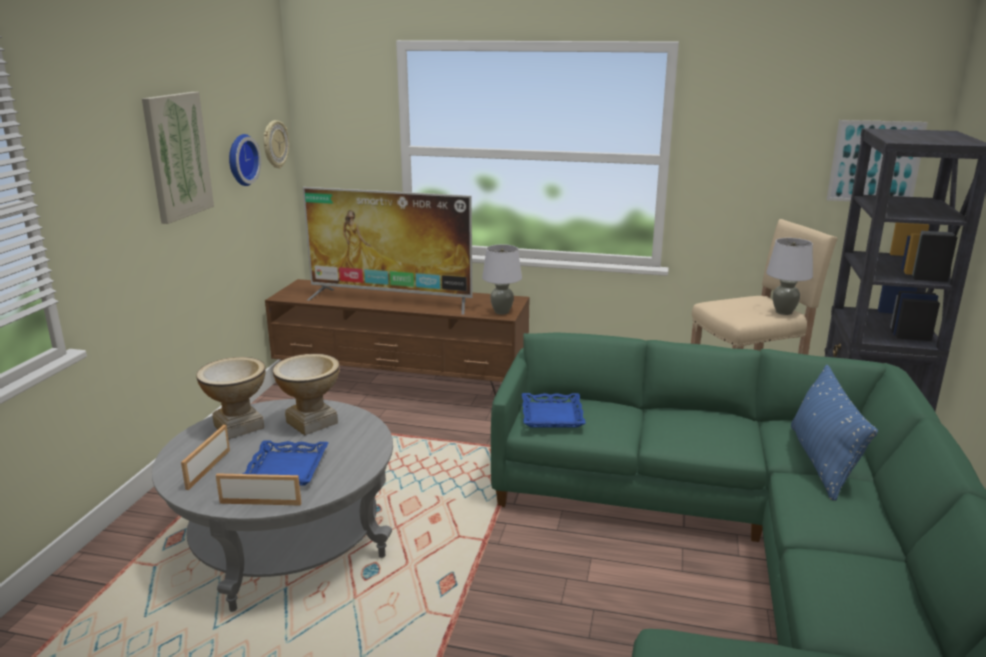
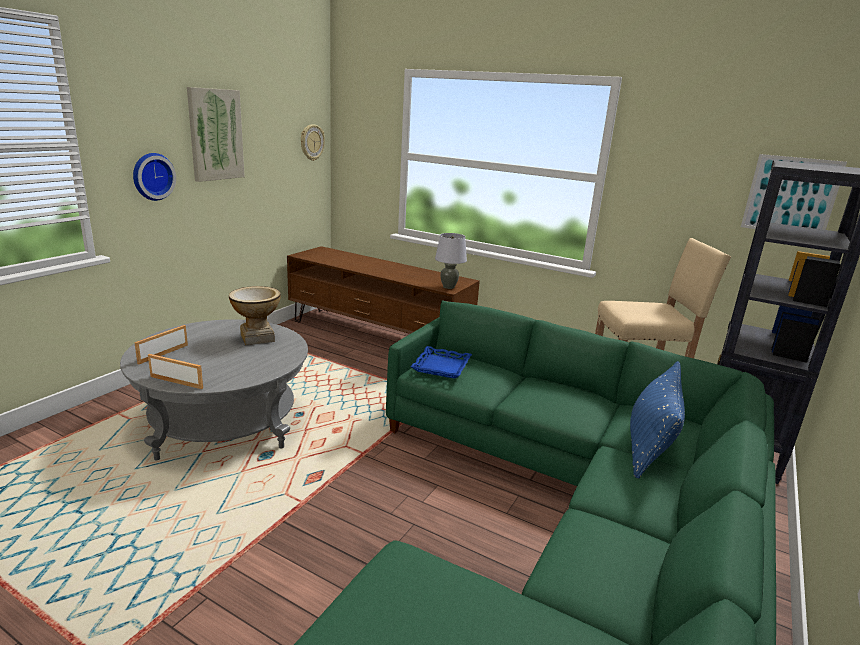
camera: 15 degrees right, 0 degrees up
(238, 427) = (207, 332): vase -> none
(240, 160) = (276, 148): wall clock -> wall clock (152, 176)
(286, 469) = (213, 364): blue tray -> none
(391, 300) = (373, 268): television -> none
(784, 312) = (675, 318): grey table lamp -> none

